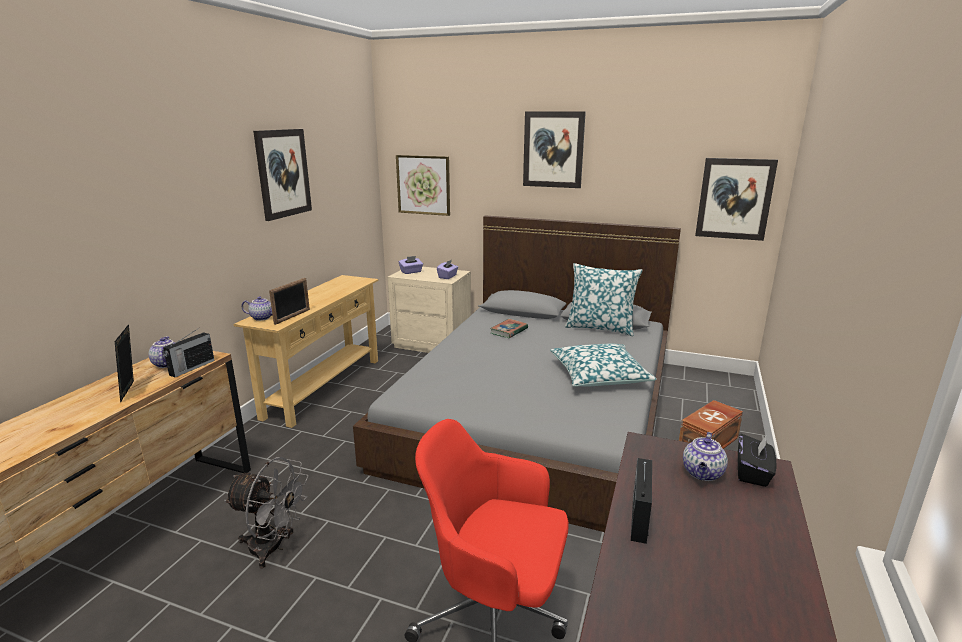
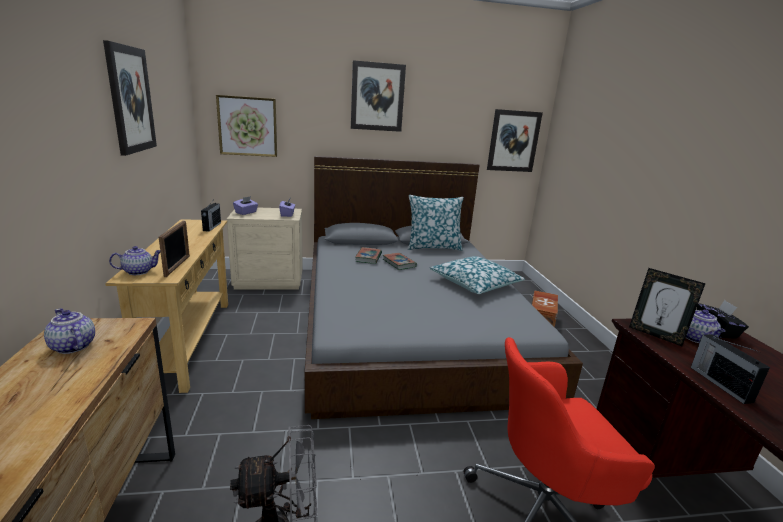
camera: 30 degrees left, 0 degrees up
(131, 391) = (56, 395): picture frame -> picture frame (655, 335)
(191, 368) = (119, 345): radio -> radio (211, 227)
(535, 341) = (399, 263): none -> book

